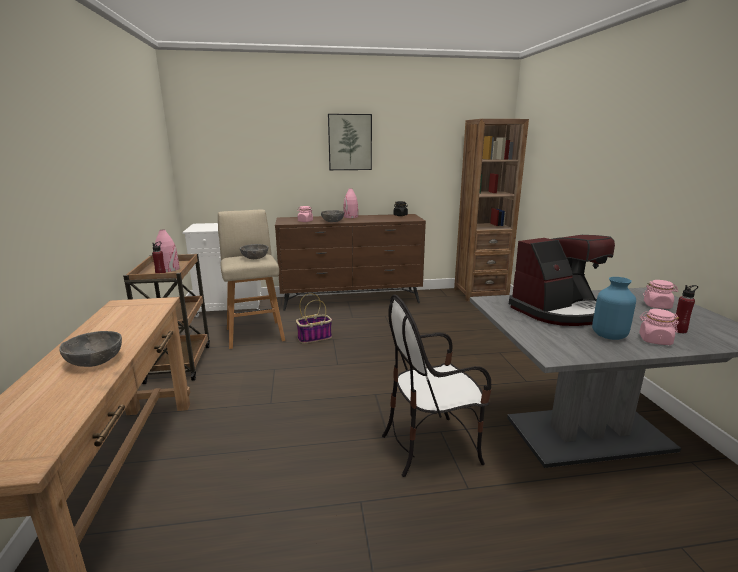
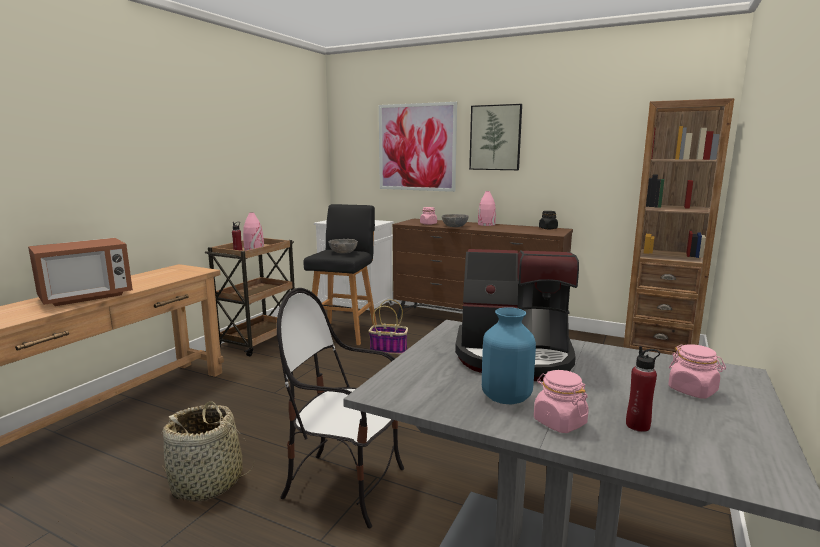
camera: 35 degrees right, 5 degrees down
(95, 361) = (86, 297): grey bowl -> microwave
(255, 333) = (344, 332): beige stool -> black stool
(275, 151) = (416, 147): none -> picture
(330, 495) = (208, 483): none -> basket

